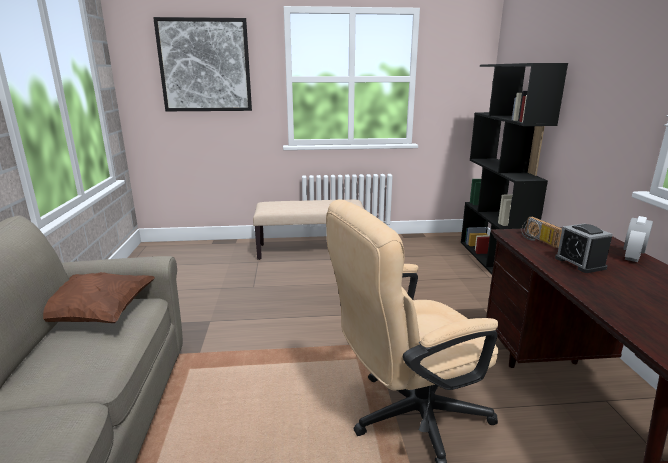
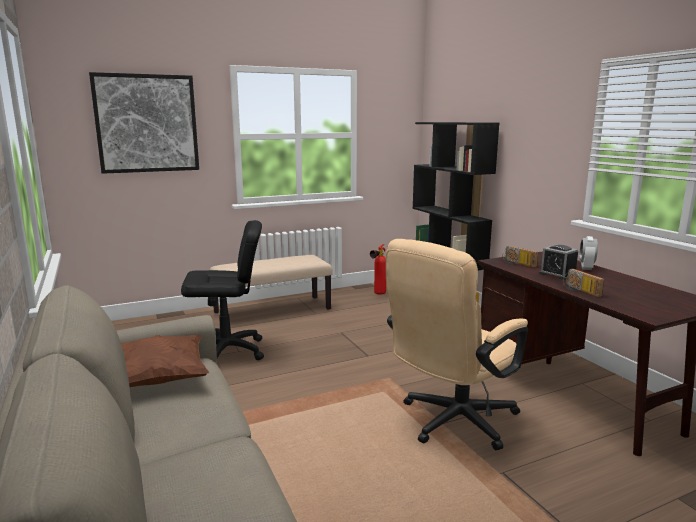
camera: 20 degrees left, 5 degrees down
(242, 286) = (227, 352): none -> black office chair
(422, 246) = (378, 294): none -> fire extinguisher
(592, 293) = (579, 291): none -> radio

